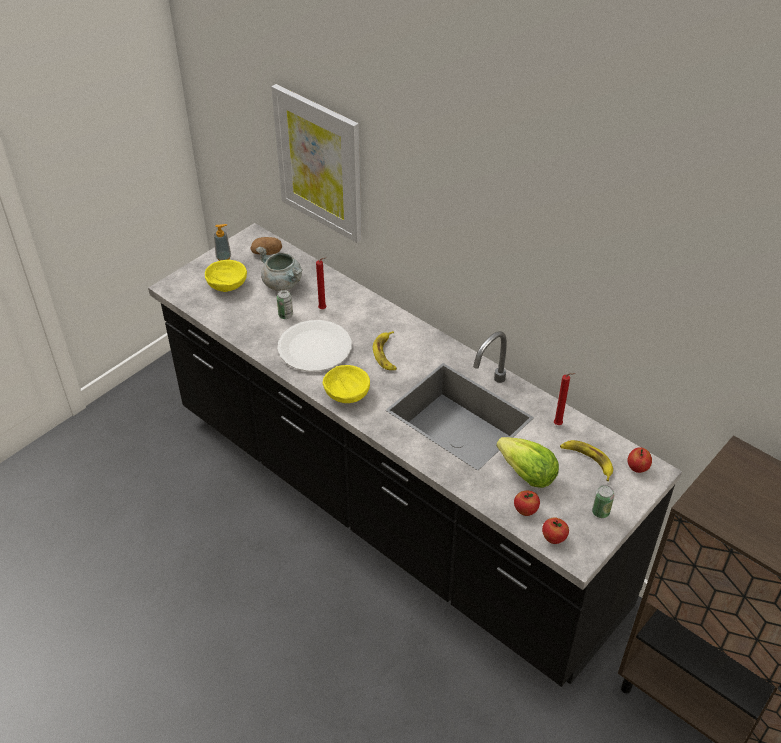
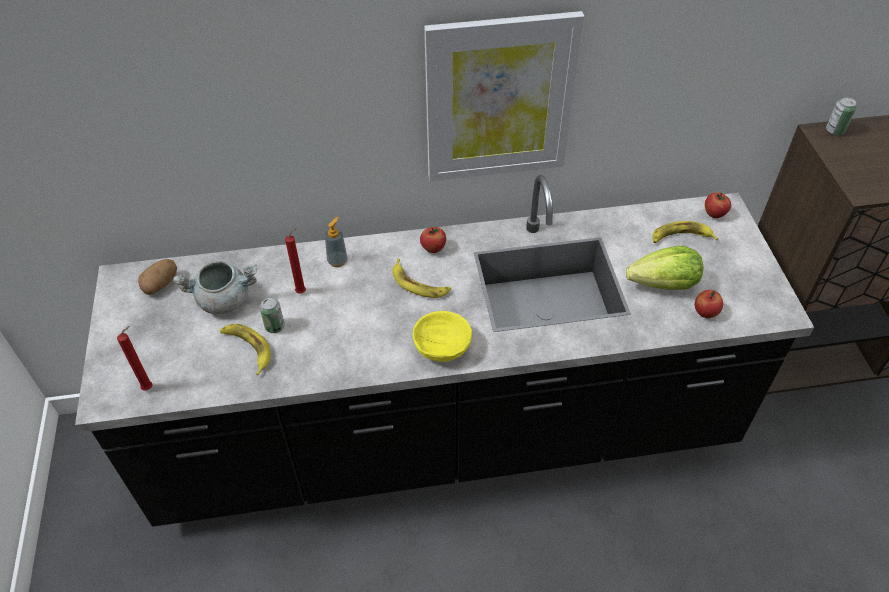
camera: 50 degrees left, 5 degrees up
(223, 257) = (119, 324): soap dispenser -> soap dispenser (337, 261)
(227, 285) = (167, 348): yellow bowl -> none
(259, 315) = (247, 348): none -> banana
(315, 347) = (349, 332): white plate -> none
(319, 163) = (195, 130): picture -> picture (499, 99)
(553, 538) = (751, 315): apple -> apple (433, 248)
(559, 425) = (624, 227): red candle -> red candle (150, 387)
(600, 512) = (744, 267): can -> can (835, 130)

